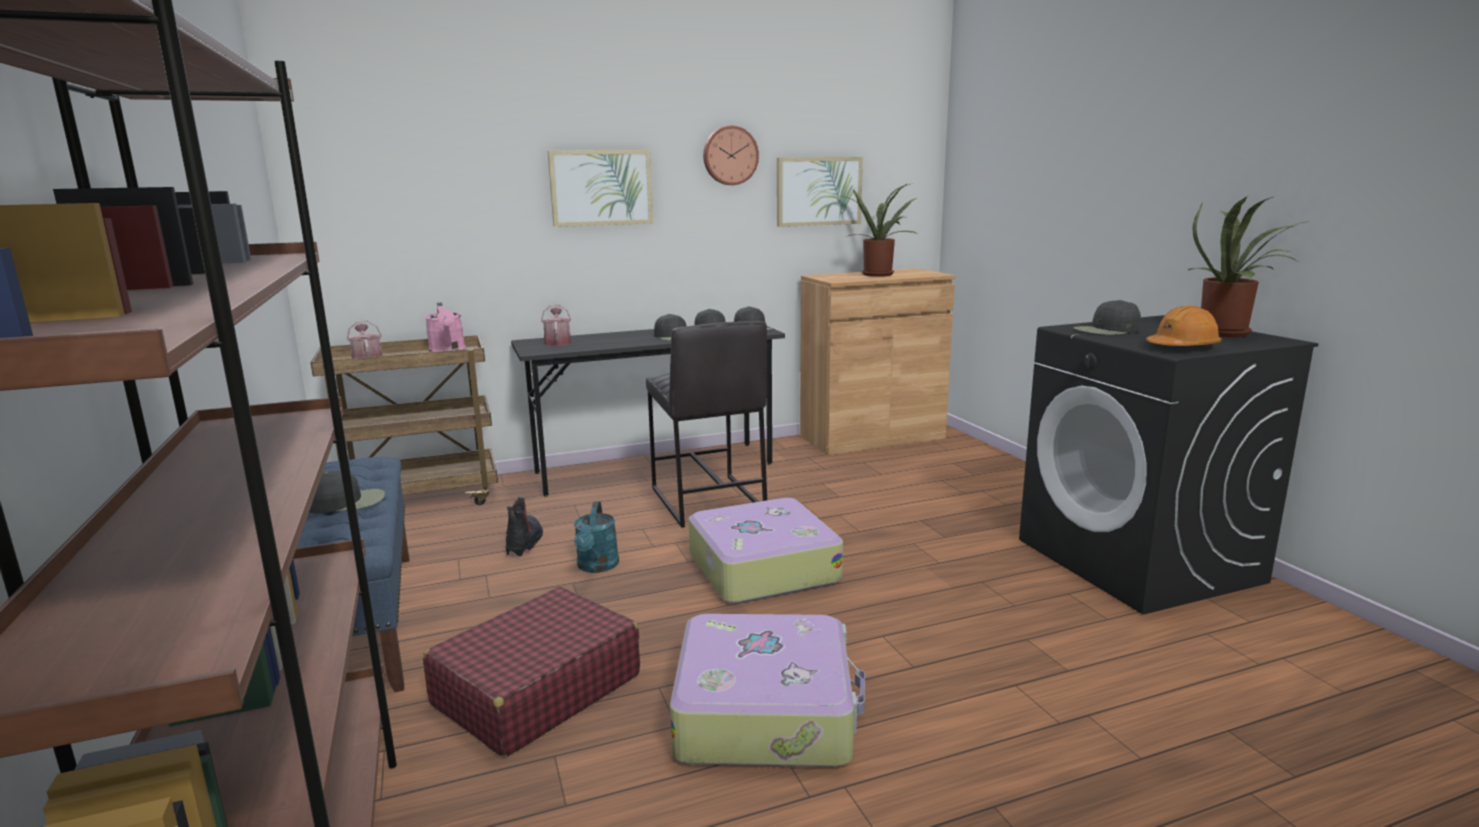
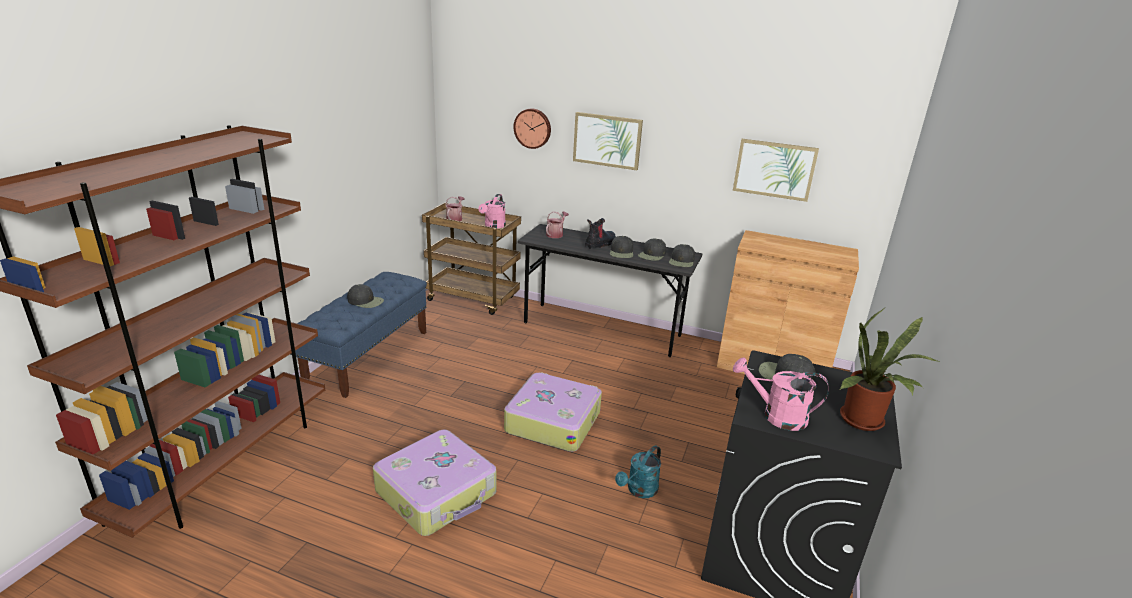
camera: 40 degrees right, 10 degrees up
(524, 542) = (478, 347): boot -> boot (600, 244)
(536, 690) = (381, 426): red suitcase -> none
(597, 567) = (485, 378): turquoise watering can -> turquoise watering can (639, 491)
(706, 501) = (593, 365): grey stool -> none
(730, 155) = (703, 131): wall clock -> wall clock (533, 128)
(878, 274) = (800, 247): potted plant -> none
(1182, 347) = (776, 416): orange hard hat -> pink watering can

